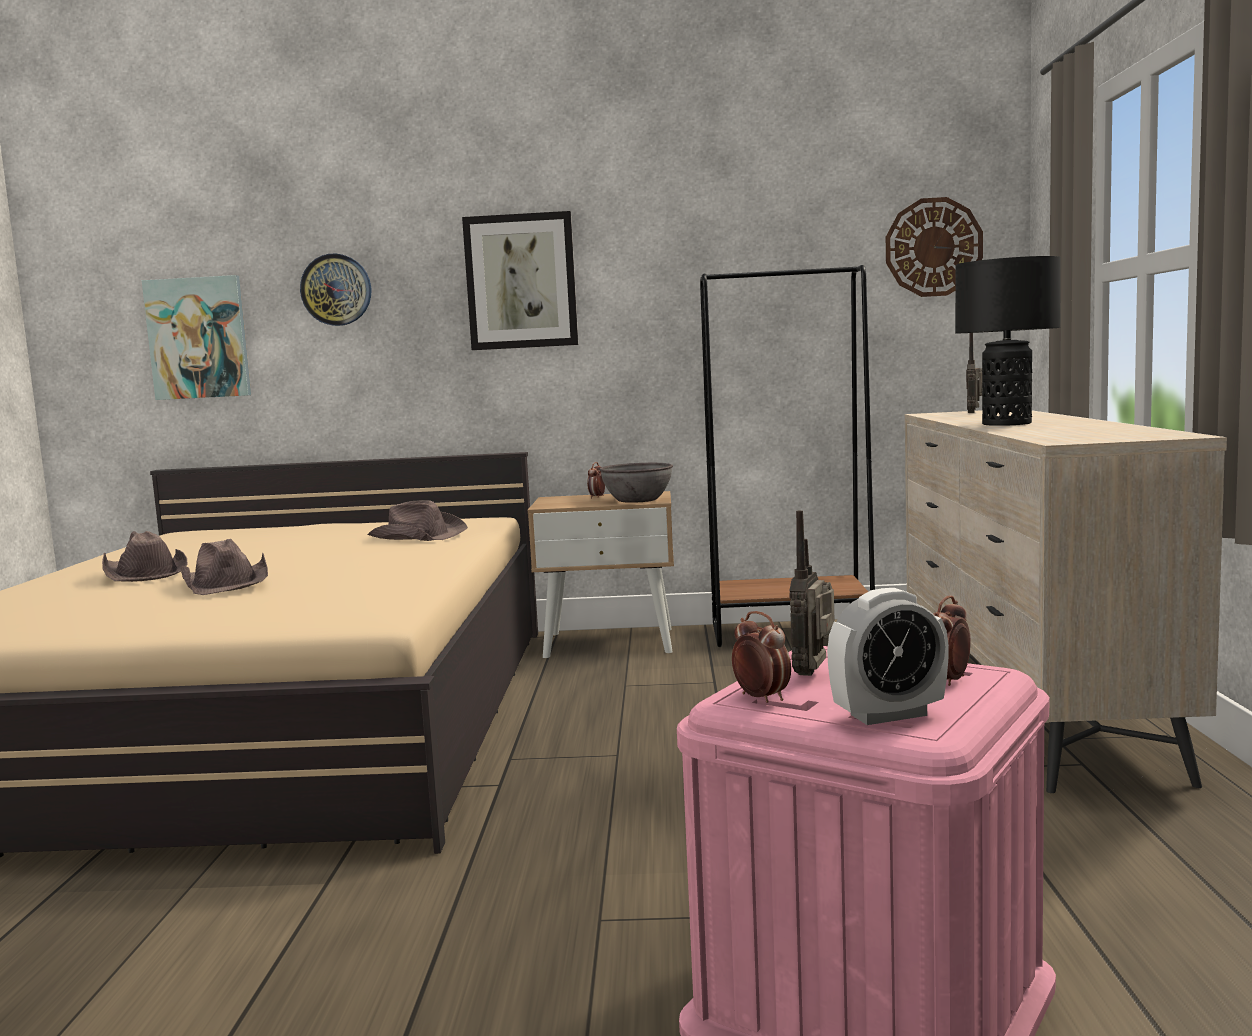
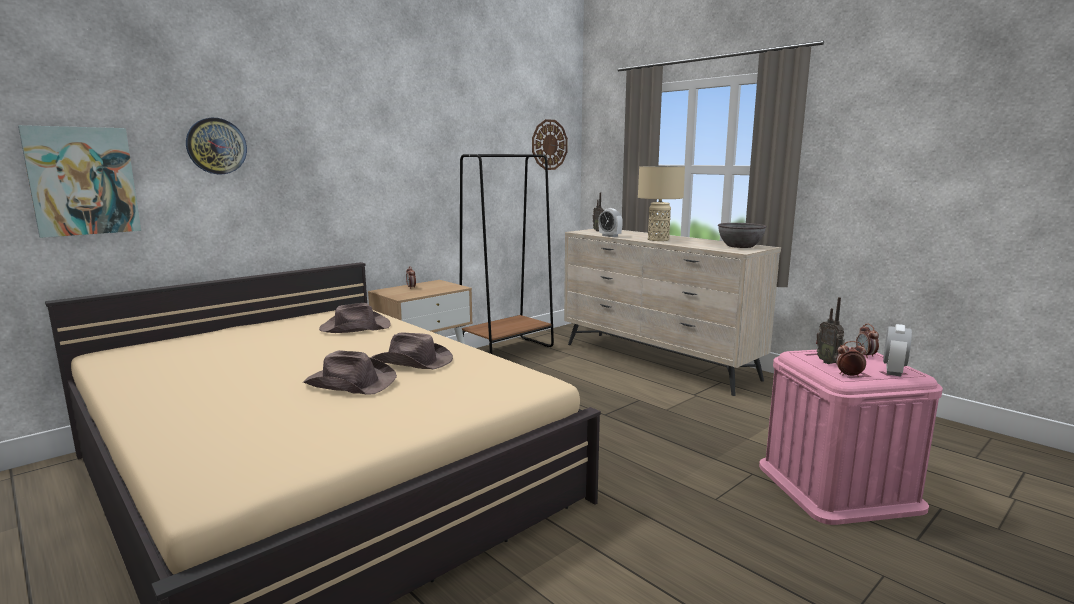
camera: 45 degrees left, 5 degrees up
(144, 573) = (243, 390): brown hat -> brown hat (412, 362)
(521, 281) = (352, 149): picture -> none
(637, 499) = (444, 287): grey bowl -> grey bowl (740, 246)
(944, 419) = (610, 236): none -> alarm clock
(1005, 423) = (658, 239): black table lamp -> beige table lamp

